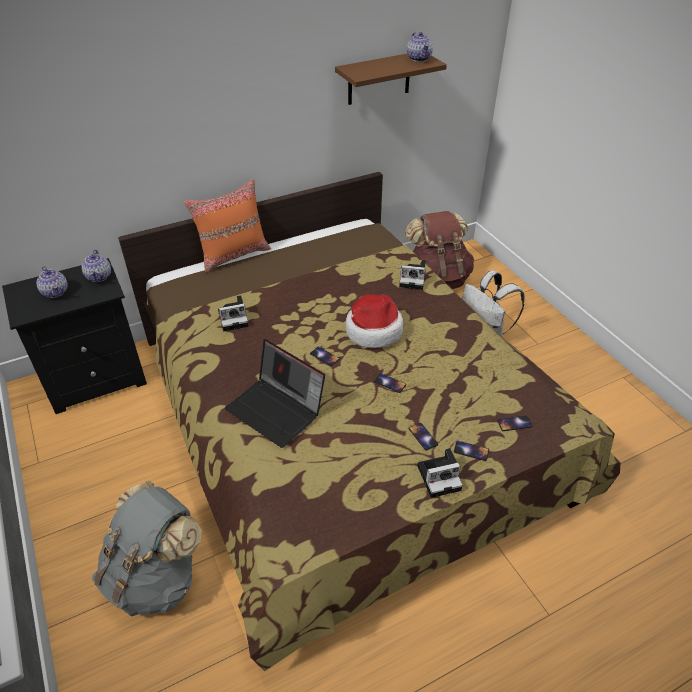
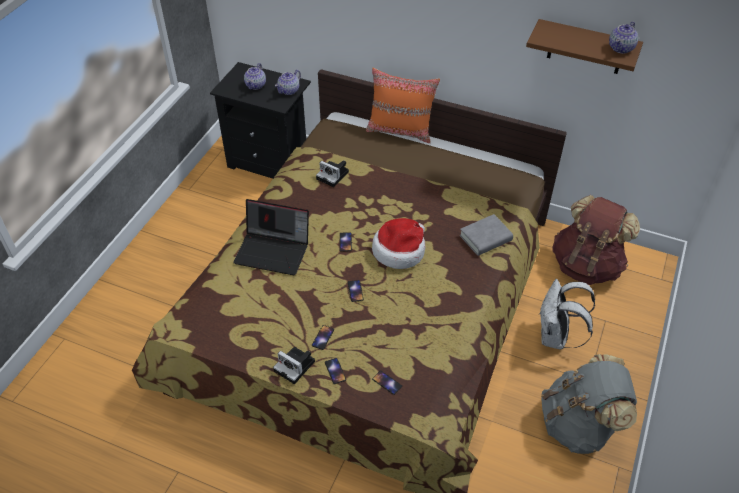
camera: 50 degrees right, 5 degrees up
(156, 576) = (164, 300): grey backpack -> grey backpack (578, 424)
(277, 410) = (274, 251): laptop -> laptop turned 75 degrees counterclockwise
(413, 279) = (485, 238): camera -> grey book

